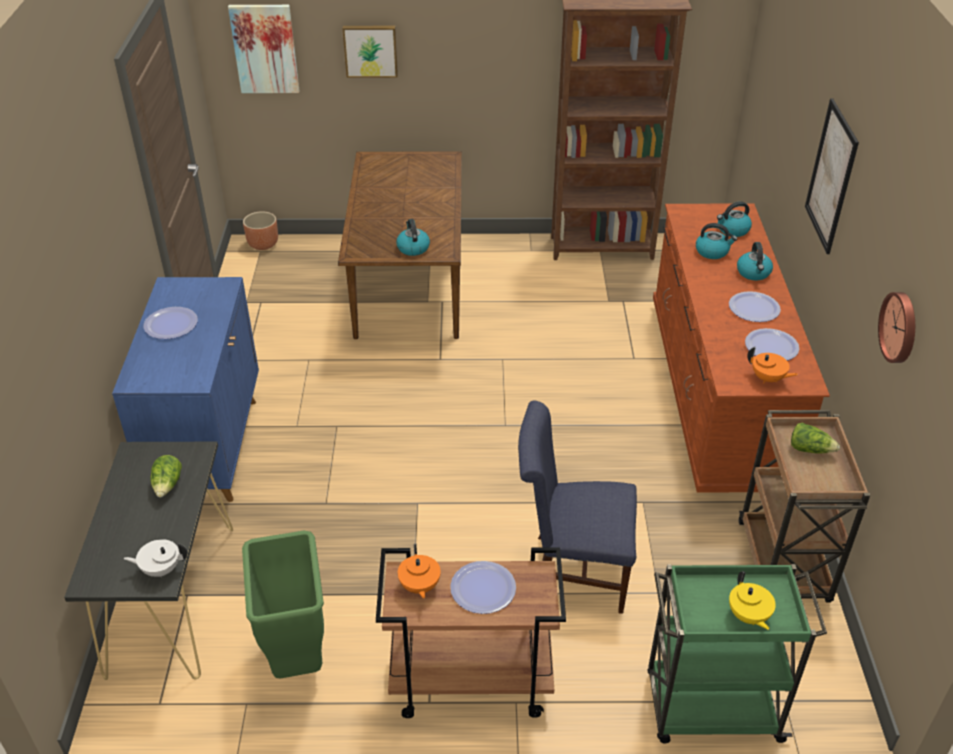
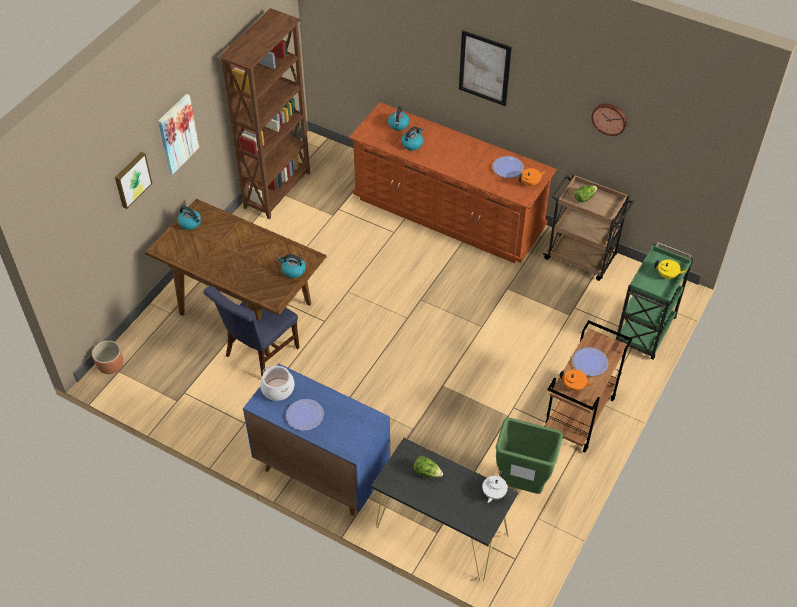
camera: 60 degrees left, 10 degrees up
(200, 290) = (277, 389): none -> cooking pot
(265, 48) = (75, 233): picture -> picture (177, 134)
(571, 571) = (535, 342): blue chair -> blue chair (259, 354)
(753, 273) = (444, 139): kettle -> kettle (190, 223)
(753, 308) = (473, 156): plate -> none

